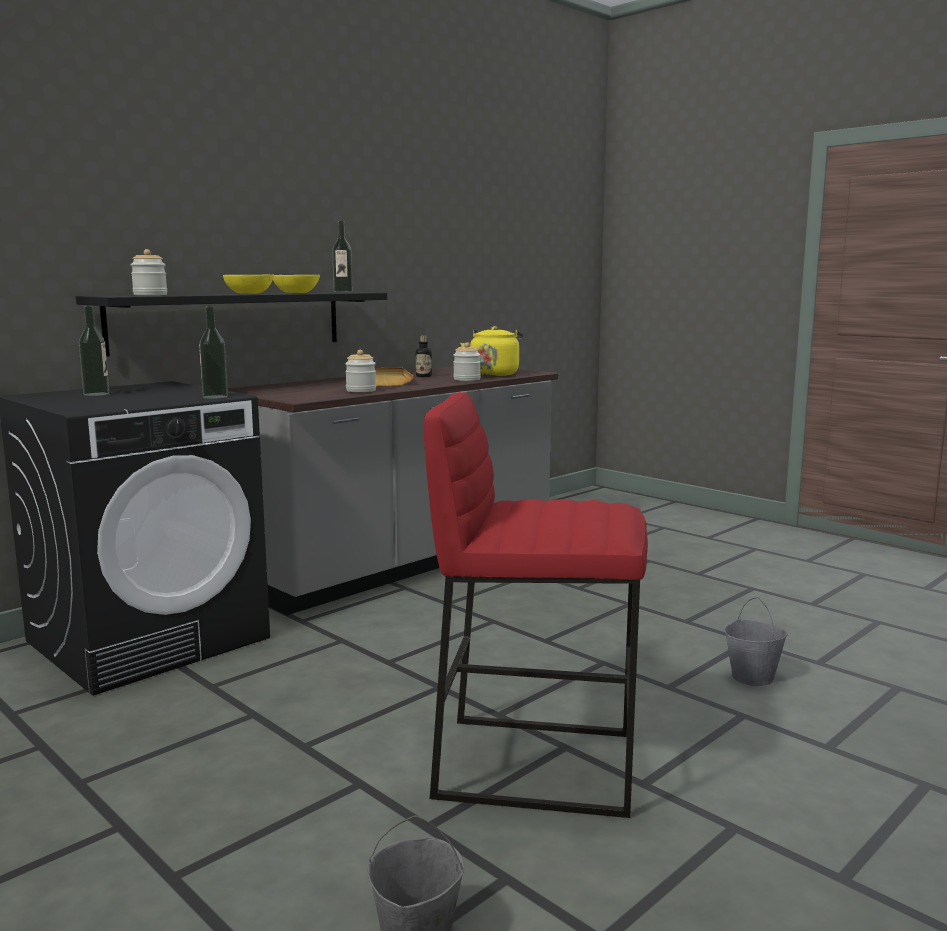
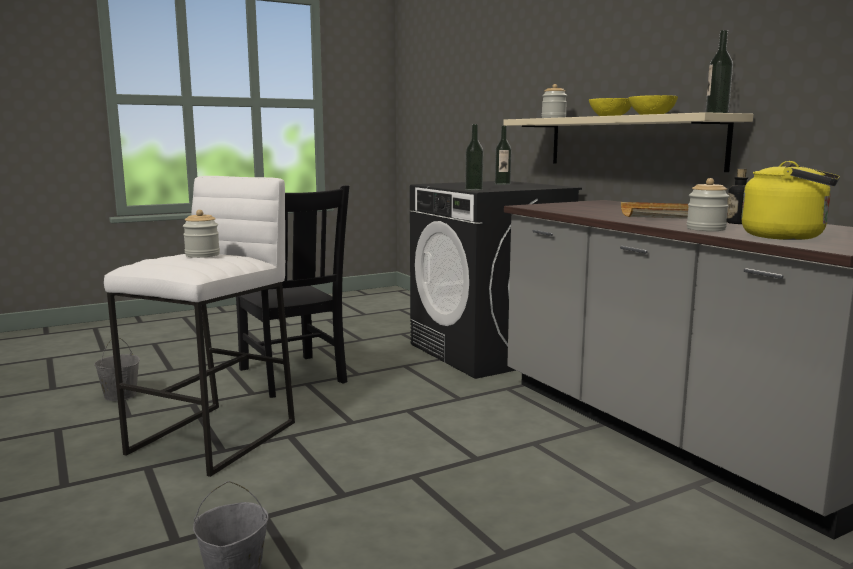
camera: 105 degrees right, 0 degrees up
(229, 321) = (630, 142): black shelf -> beige shelf
(272, 766) = (293, 377): none -> black chair
(361, 390) = (587, 212): jar -> jar (202, 255)
(536, 763) = (214, 438): red stool -> white stool

